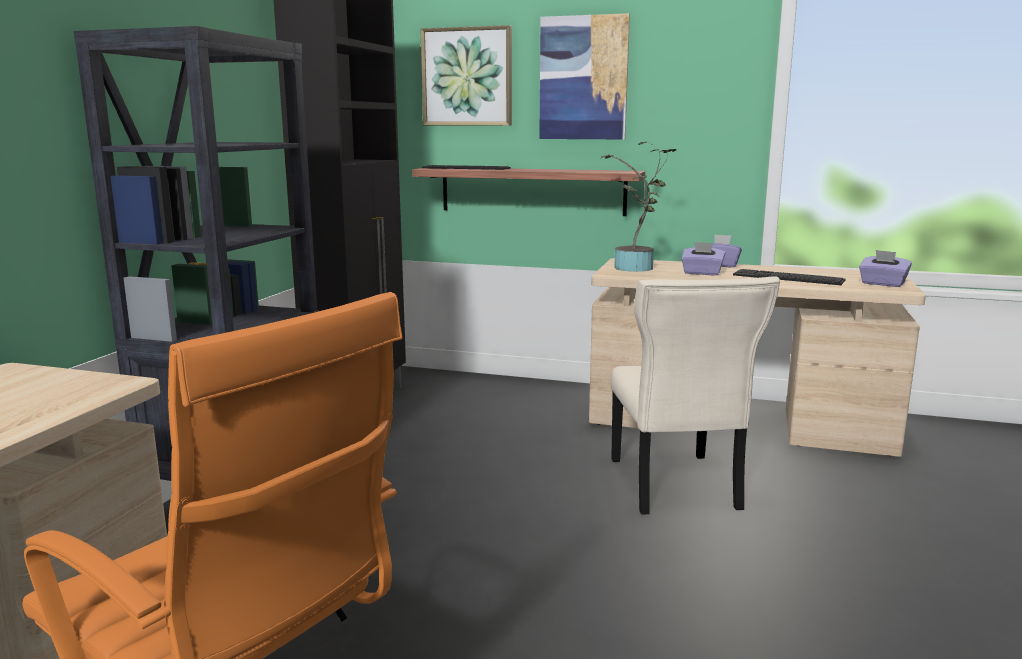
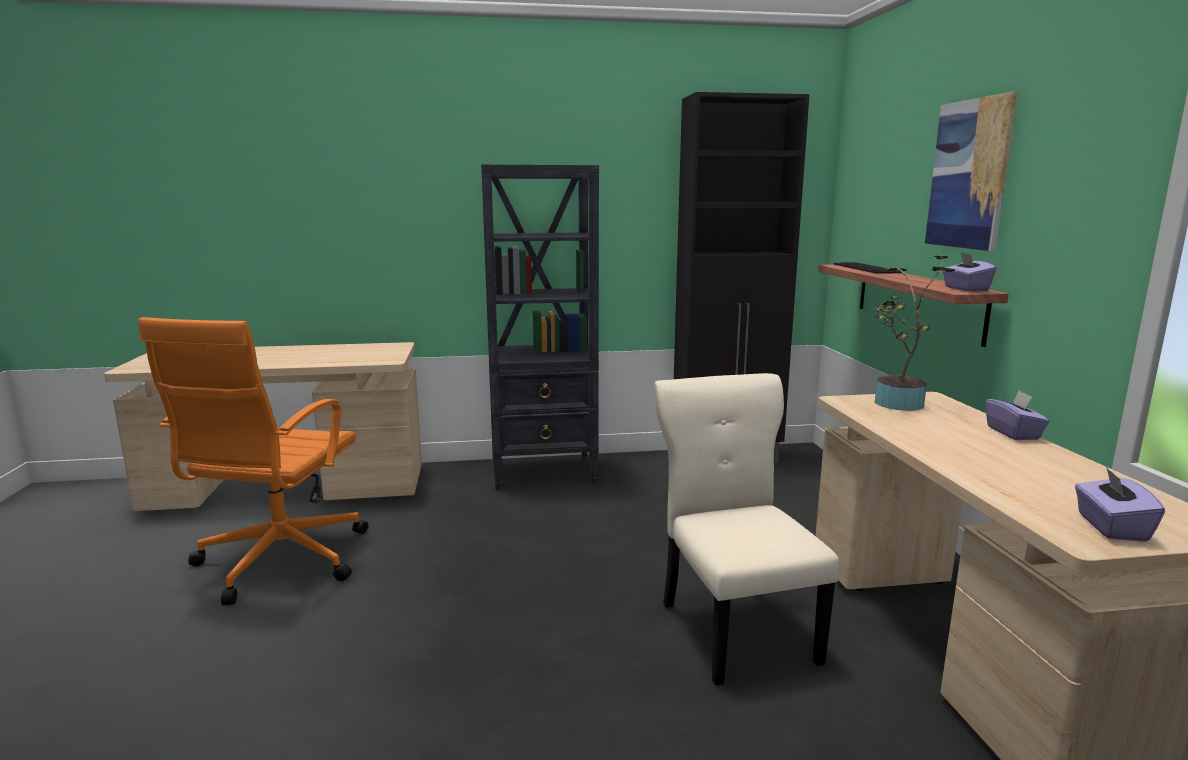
camera: 65 degrees right, 0 degrees up
(467, 77) = (889, 174): picture -> none
(674, 486) = (735, 628): beige chair -> beige chair turned 105 degrees clockwise
(702, 273) = (937, 430): purple tissue box -> purple tissue box (965, 289)
(788, 277) = (1013, 469): keyboard -> none

